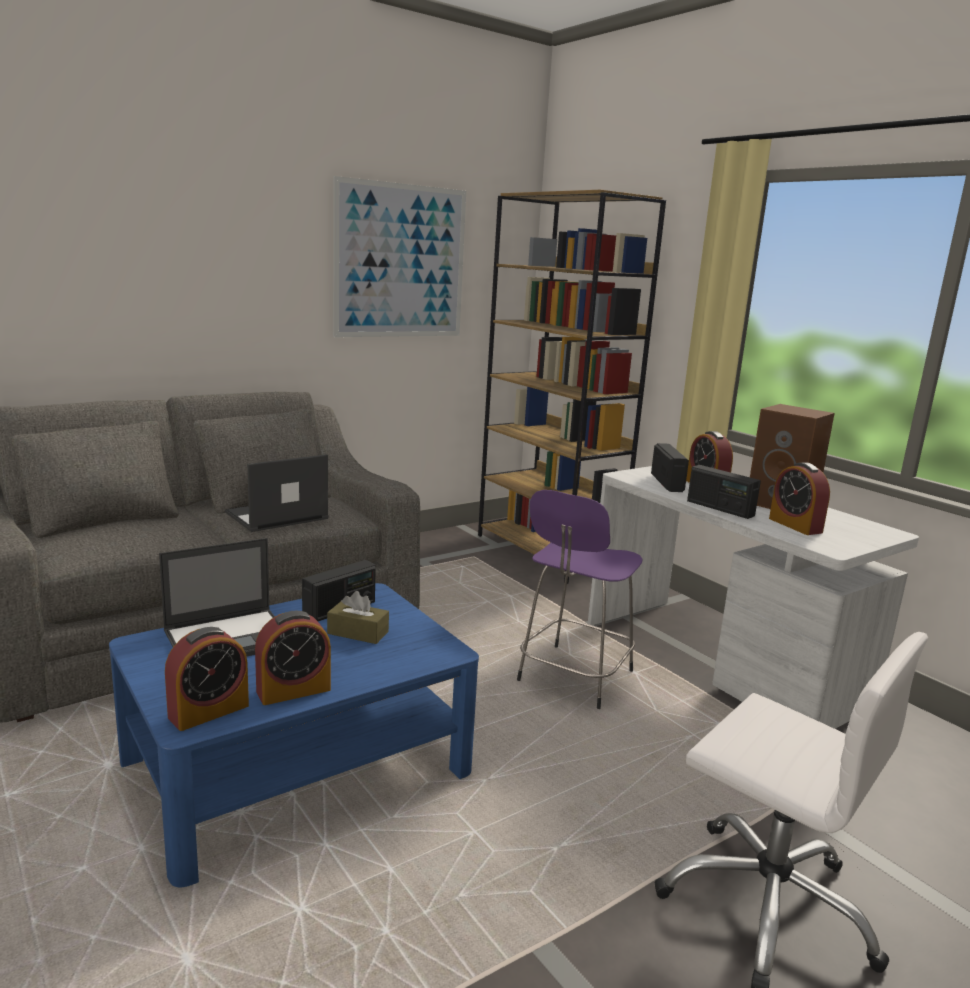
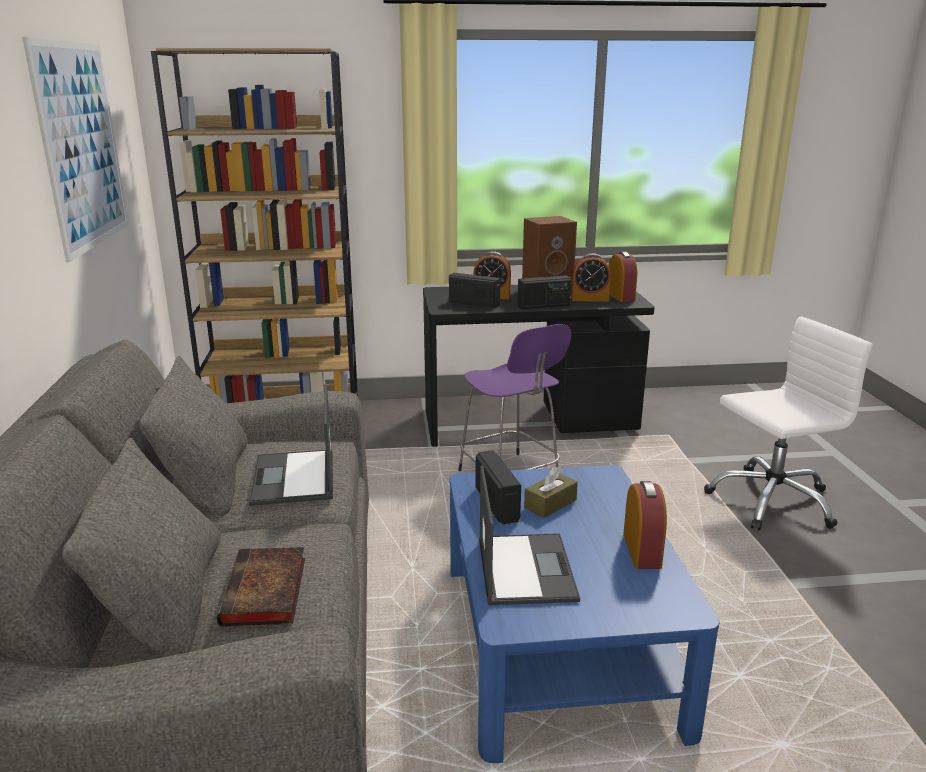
camera: 60 degrees left, 5 degrees up
(105, 537) = (265, 593): none -> book
(209, 711) = (663, 596): alarm clock -> alarm clock (620, 296)
(721, 662) = (529, 421): white desk -> black desk

